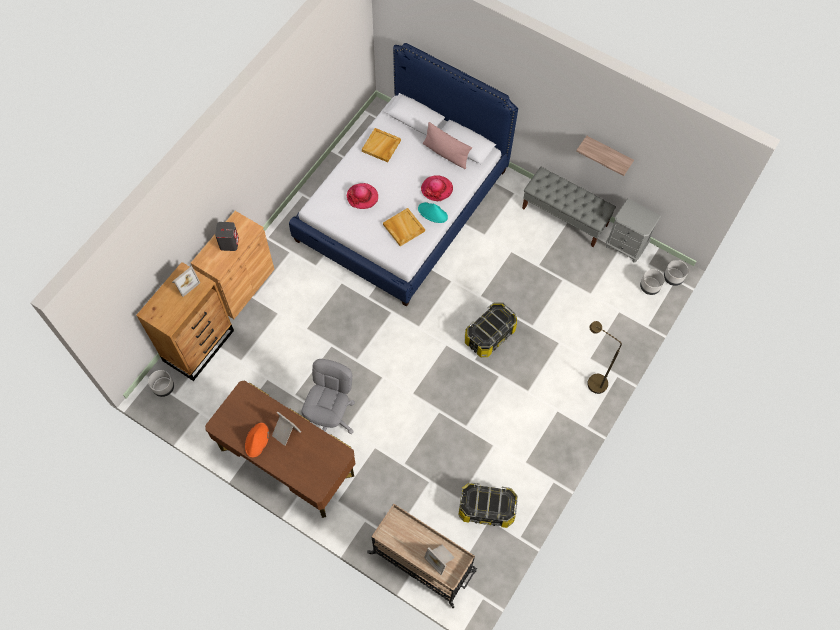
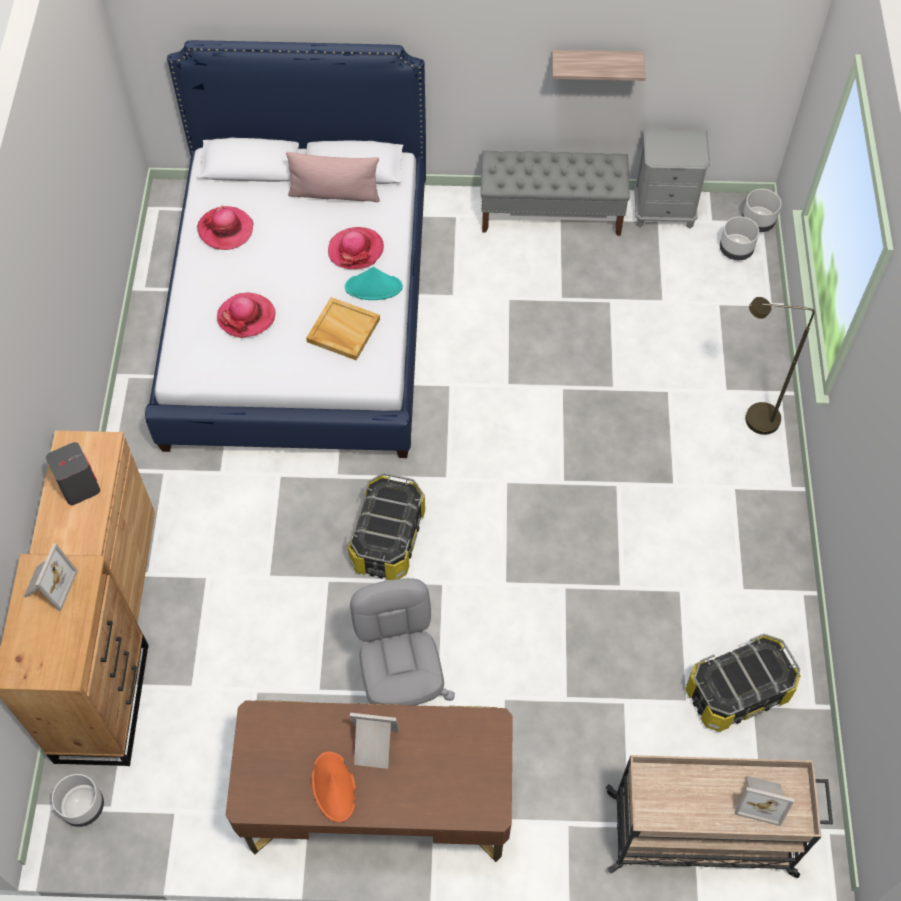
camera: 30 degrees left, 5 degrees down
(381, 146) = (225, 230): beige tray -> hat
(490, 335) = (562, 434): storage box -> storage box (388, 539)

